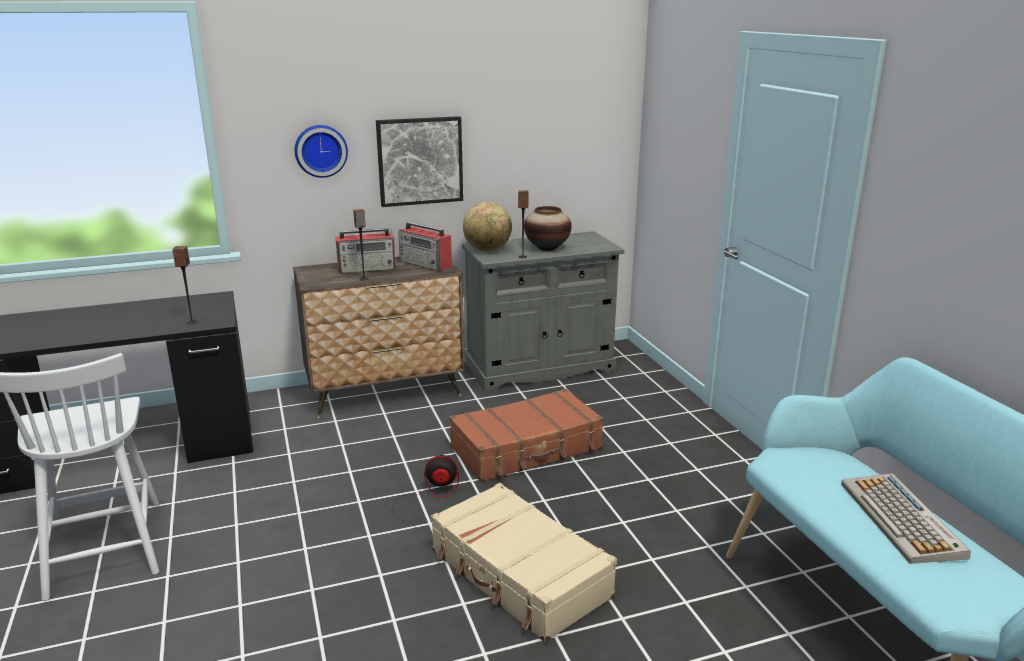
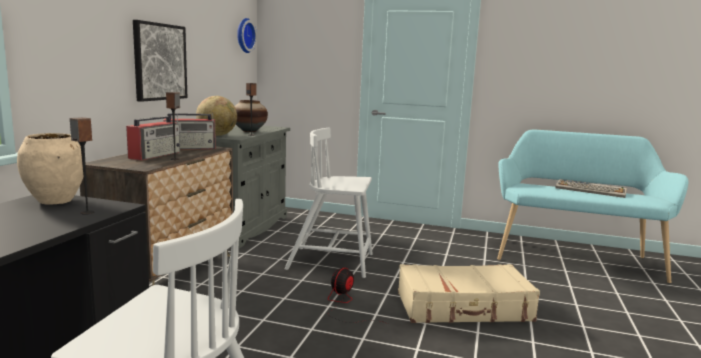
camera: 55 degrees left, 10 degrees down
(210, 304) = (56, 201): none -> beige vase
(320, 150) = (94, 42): wall clock -> wall clock (244, 35)
(527, 449) = (332, 262): brown suitcase -> white chair

